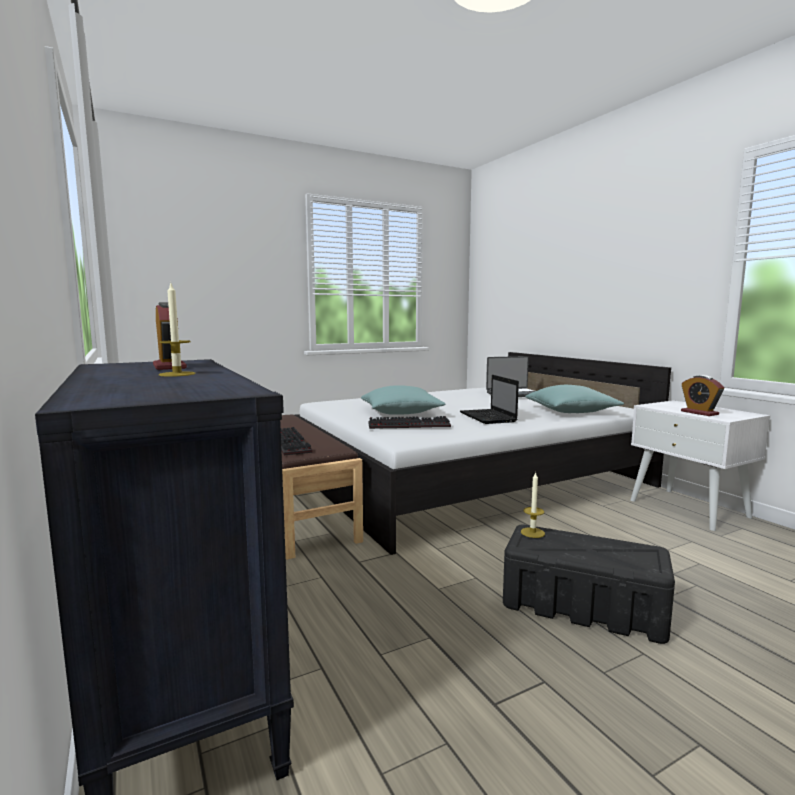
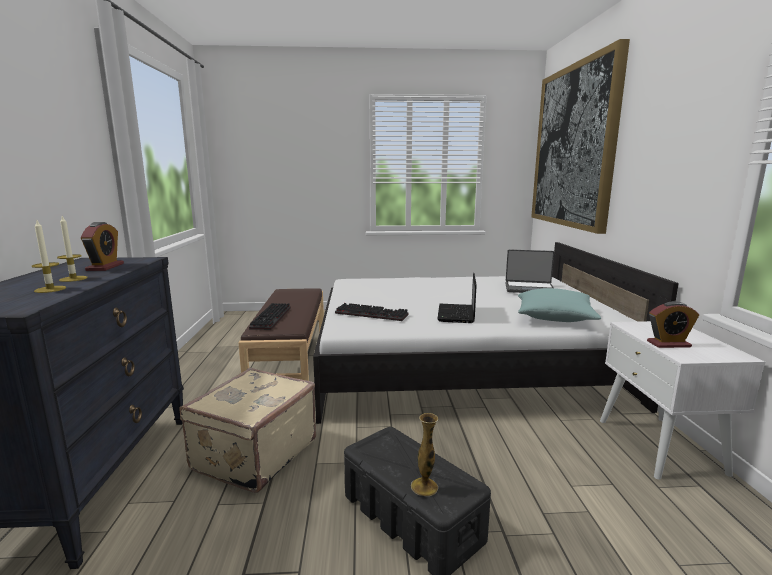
camera: 25 degrees right, 5 degrees up
(357, 598) = (253, 454): none -> beige suitcase
(401, 413) = (390, 299): turquoise pillow -> none
(522, 259) = (574, 147): none -> picture
(532, 532) = (387, 437): candle -> candle (50, 289)
(620, 559) = (424, 487): none -> vase
(699, 413) = (668, 344): alarm clock -> alarm clock turned 90 degrees counterclockwise

